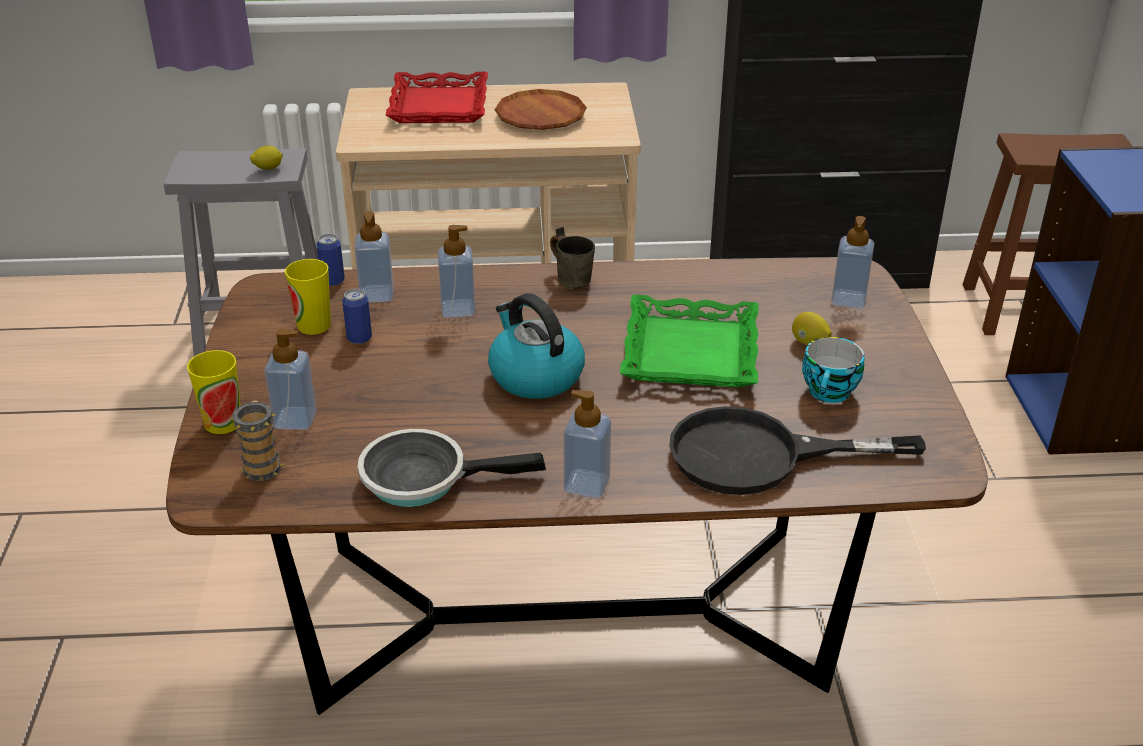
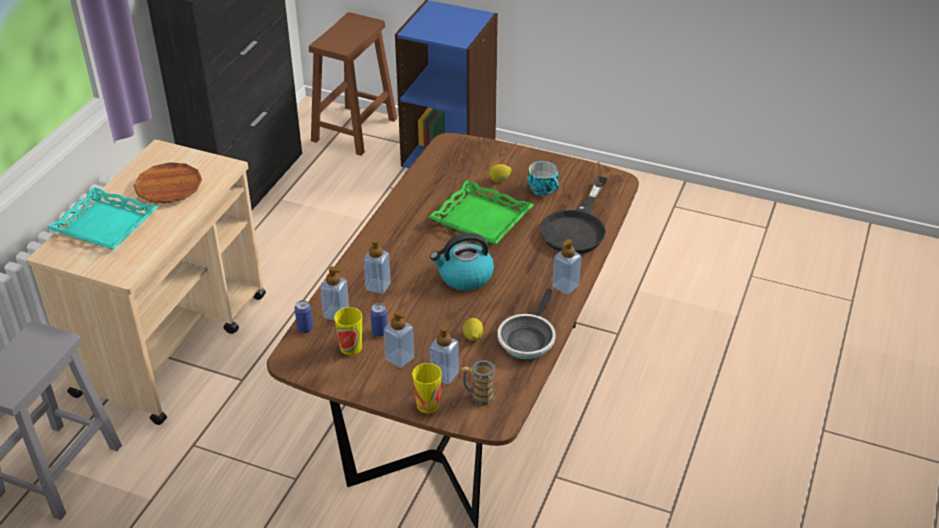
camera: 65 degrees left, 5 degrees up
(268, 168) = (46, 346): lemon -> lemon (472, 337)
(440, 106) = (106, 225): red tray -> turquoise tray
(573, 277) = (378, 234): grey mug -> none
(848, 299) = (472, 154): soap dispenser -> soap dispenser (400, 358)

